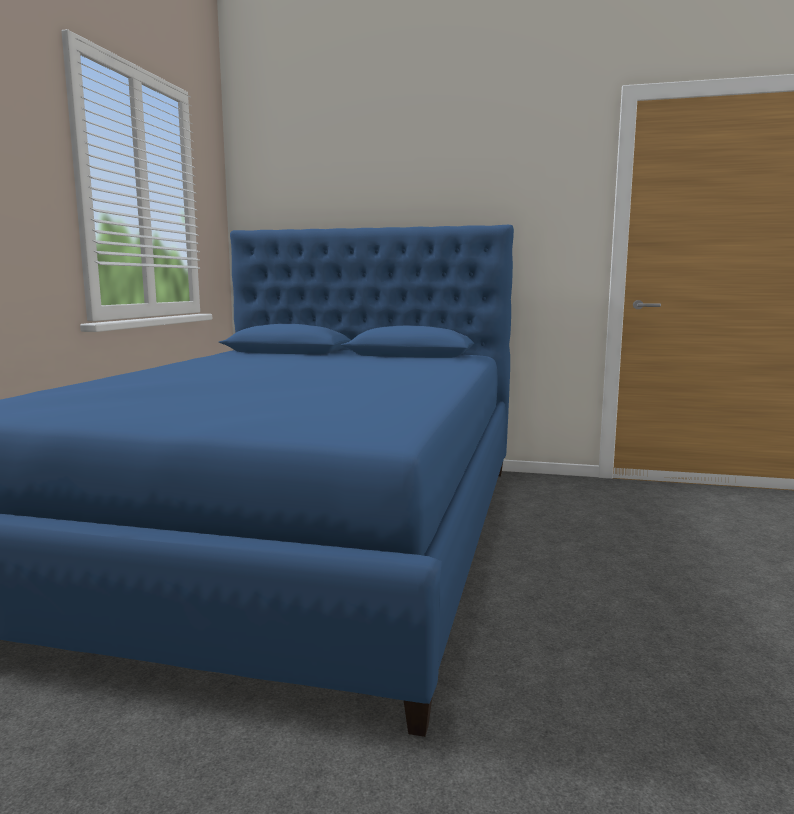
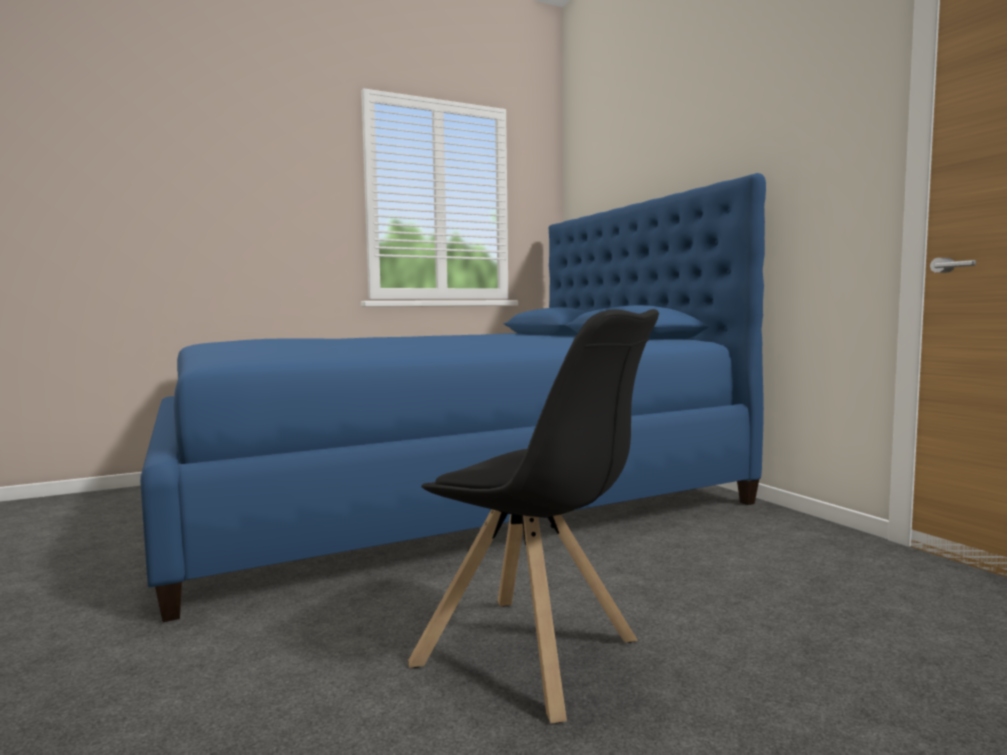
camera: 50 degrees right, 5 degrees down
(652, 605) = (536, 655): none -> black chair

